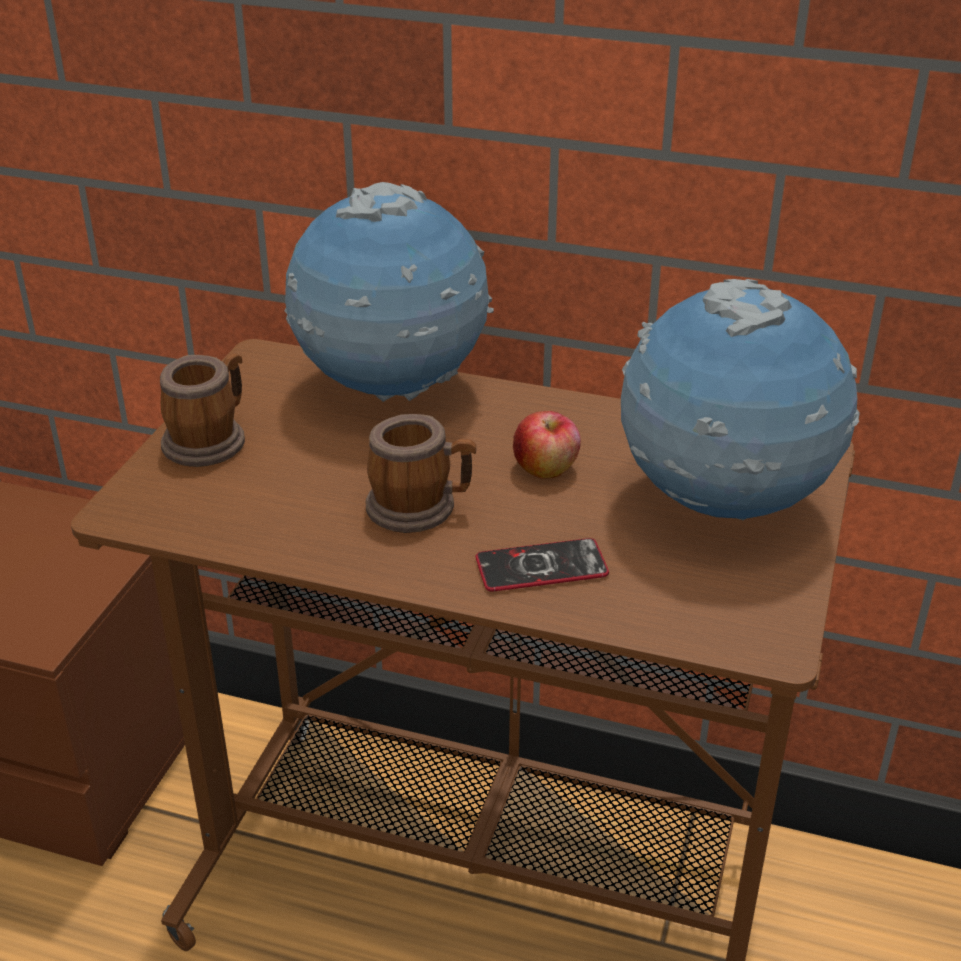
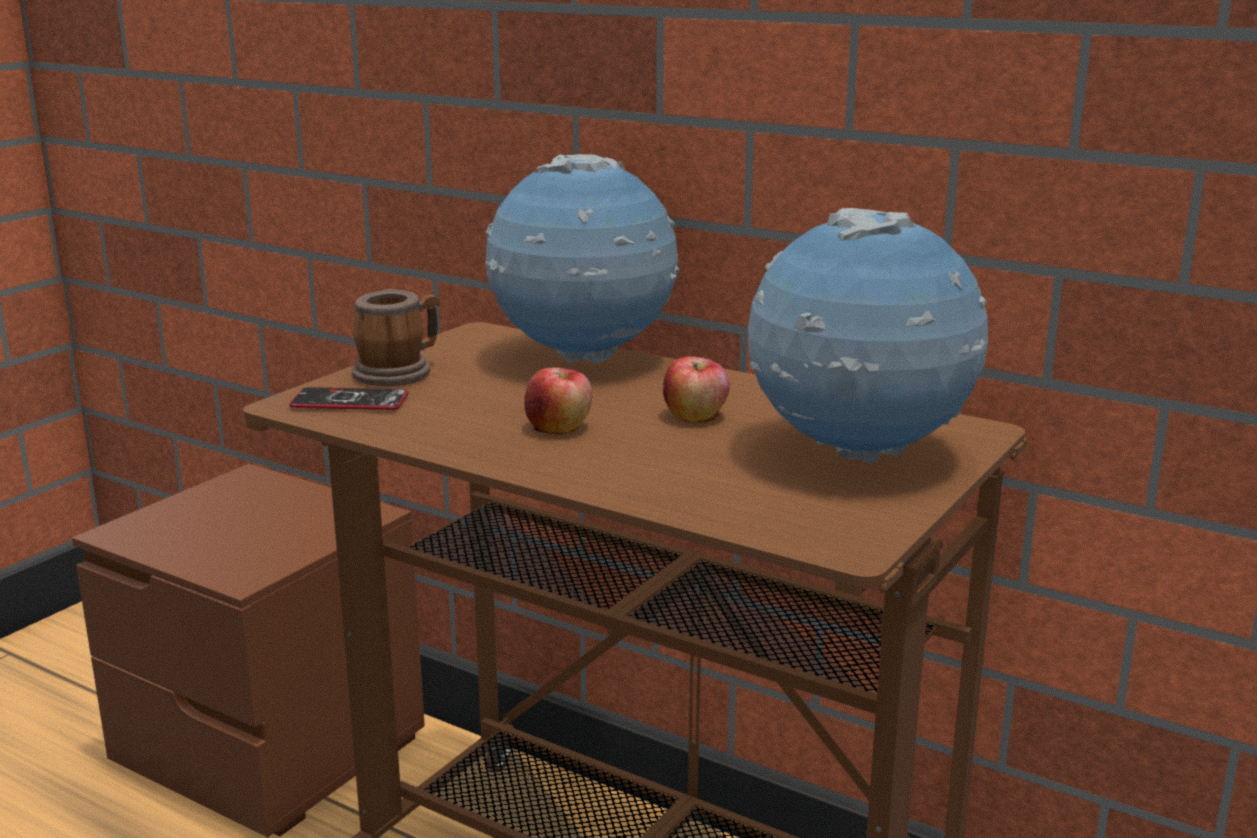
camera: 15 degrees right, 15 degrees down
(421, 507) = (559, 427): mug -> apple
(541, 567) = (647, 474): phone -> phone (349, 401)

